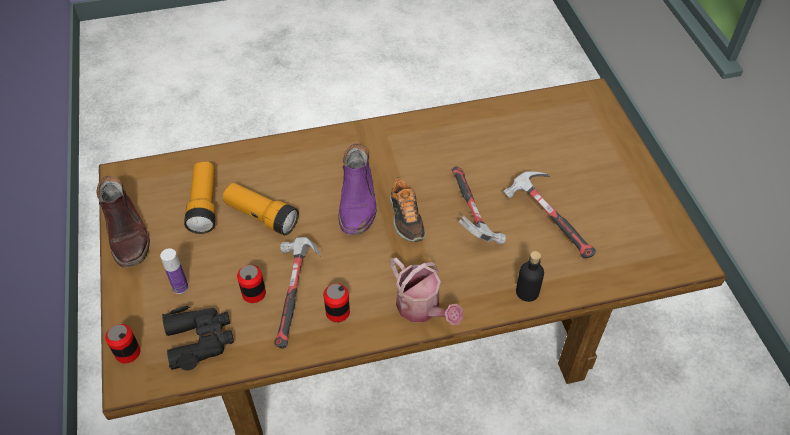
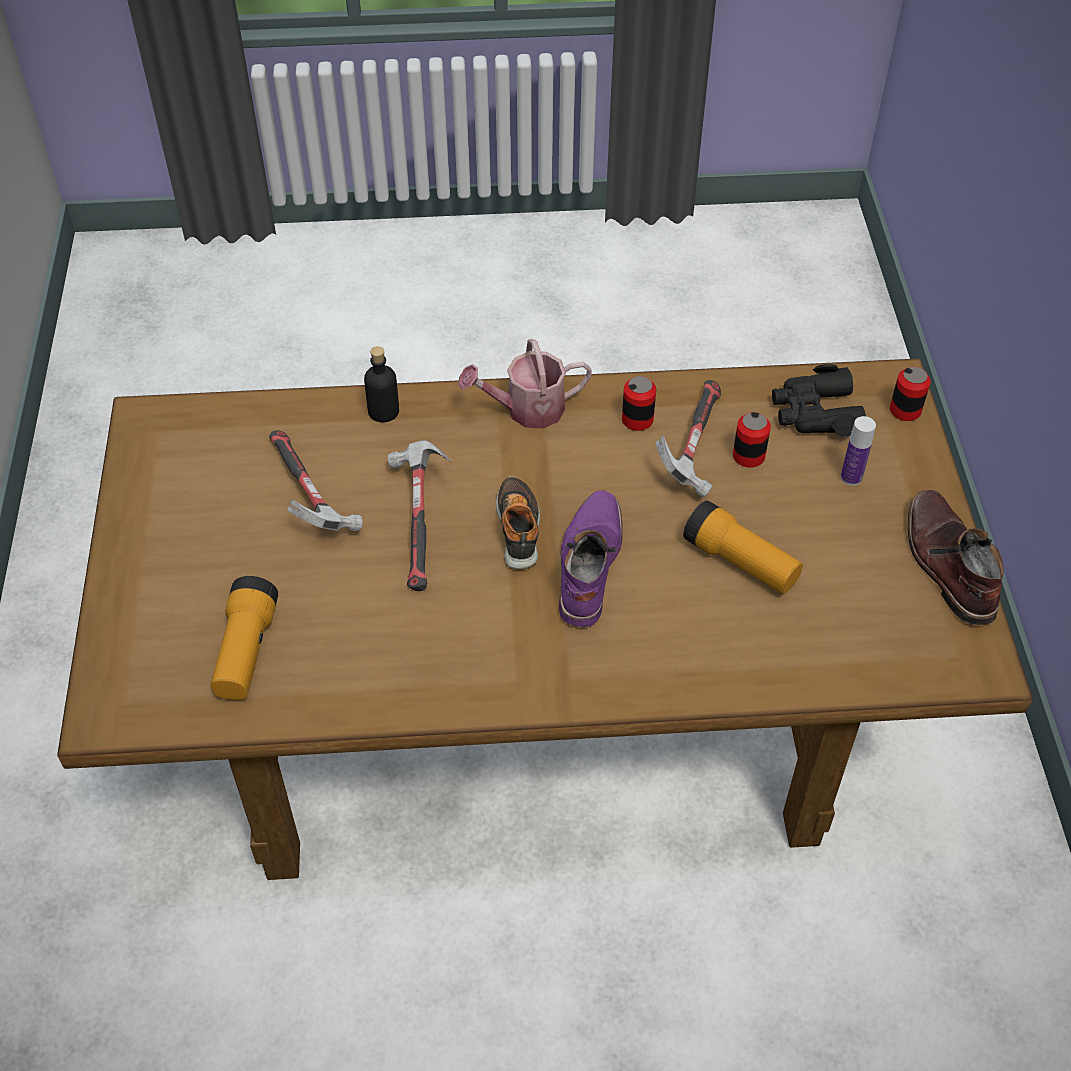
camera: 170 degrees left, 0 degrees up
(204, 205) = (833, 593): flashlight -> flashlight (246, 651)
(422, 309) = (526, 409): watering can -> watering can turned 75 degrees counterclockwise

